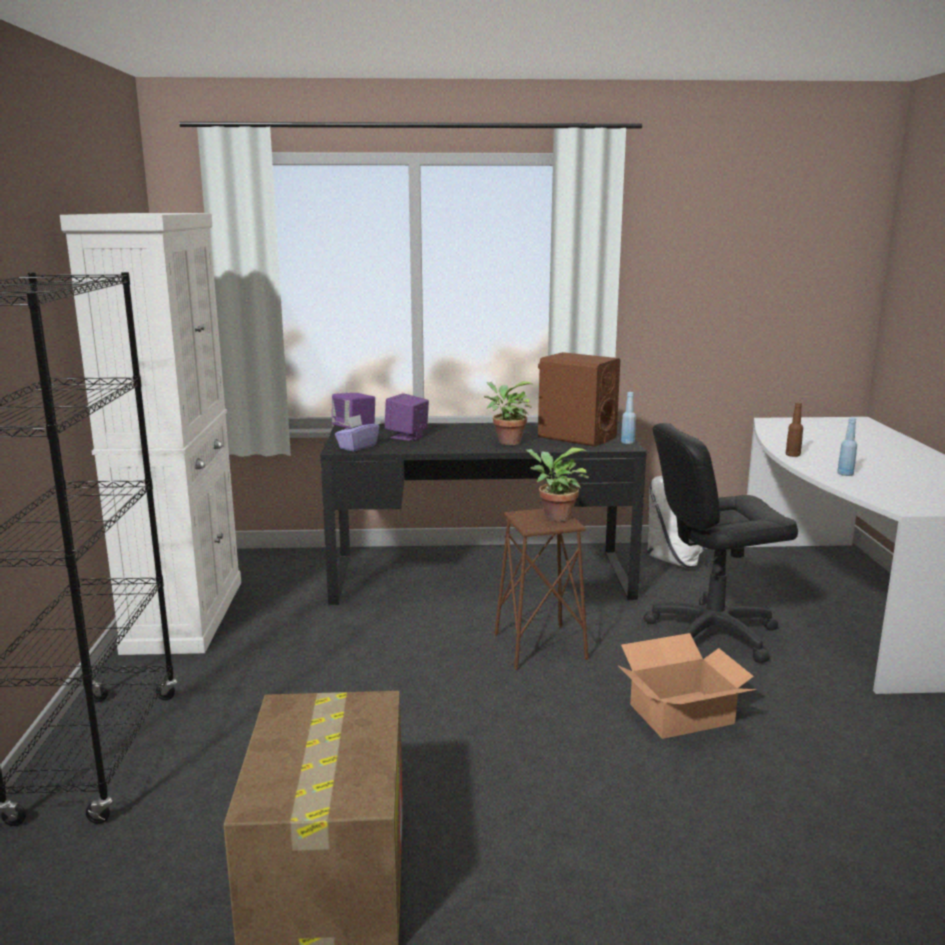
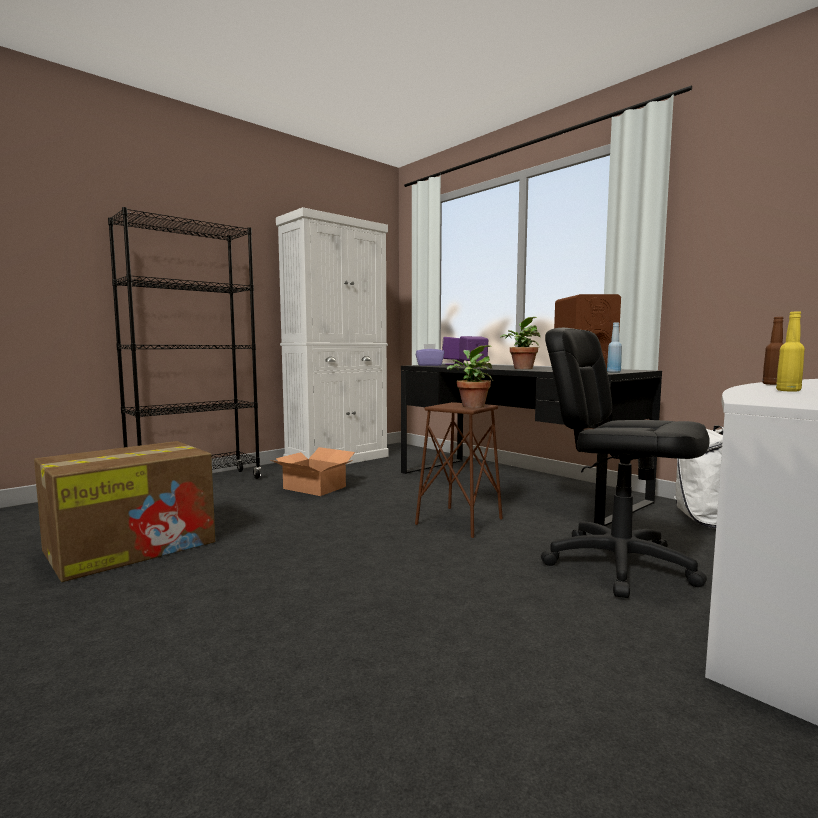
camera: 50 degrees right, 10 degrees down
(680, 713) = (455, 587): cardboard box -> cardboard box (314, 487)
(845, 474) = (788, 391): blue bottle -> yellow bottle

